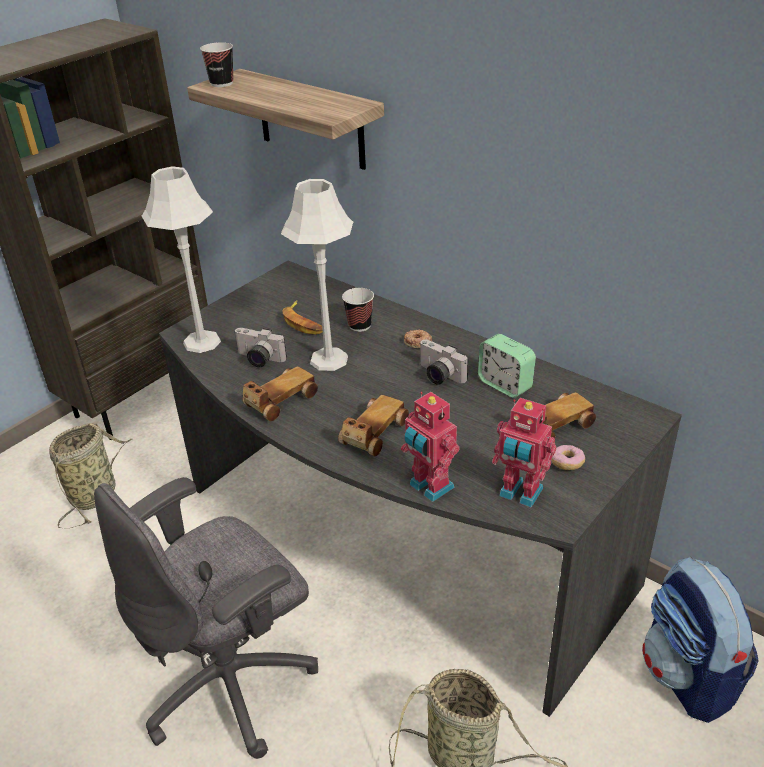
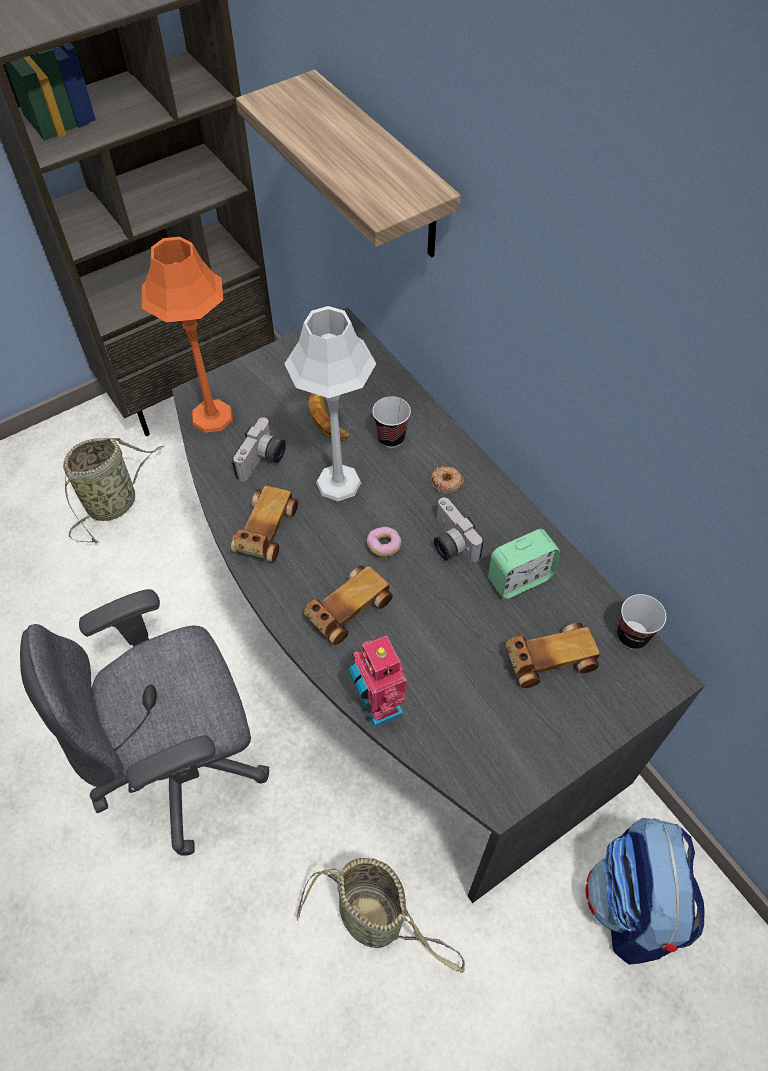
camera: 15 degrees right, 20 degrees up
(202, 342) = (212, 416): grey table lamp -> orange table lamp
(221, 83) = (279, 100): cup -> cup (632, 636)
(258, 360) = (263, 461): camera -> camera turned 105 degrees counterclockwise
(280, 401) = (265, 531): toy car -> toy car turned 45 degrees counterclockwise
(505, 385) = (519, 579): alarm clock -> alarm clock turned 90 degrees counterclockwise
(520, 494) = (470, 747): toy robot -> none
(566, 463) = (540, 718): donut -> donut (384, 546)

